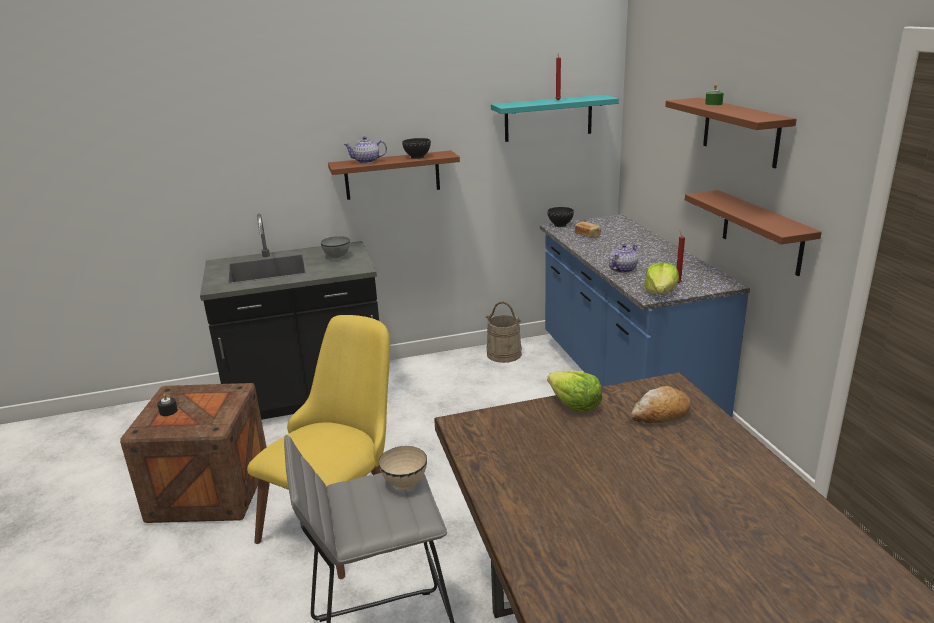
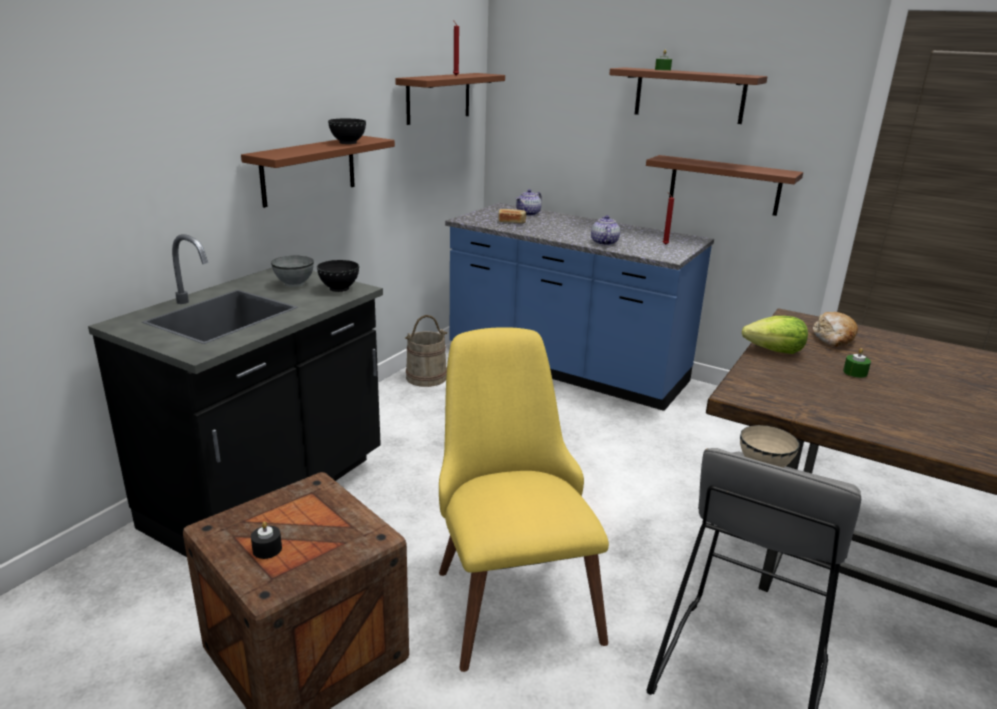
camera: 45 degrees left, 0 degrees up
(367, 161) = (297, 150): teapot -> teapot (528, 214)
(548, 118) = (438, 97): turquoise shelf -> brown shelf
(560, 225) = (466, 218): black bowl -> black bowl (338, 288)
(599, 448) = (855, 372): none -> green candle
(660, 292) = (670, 253): lettuce -> none

